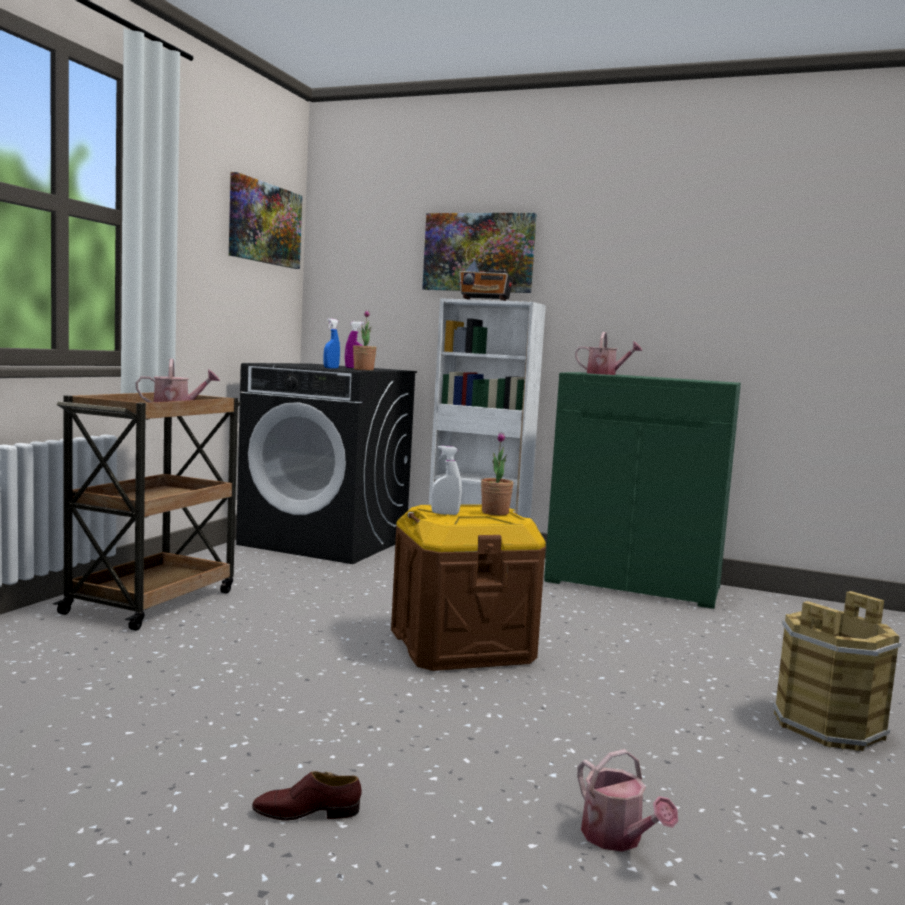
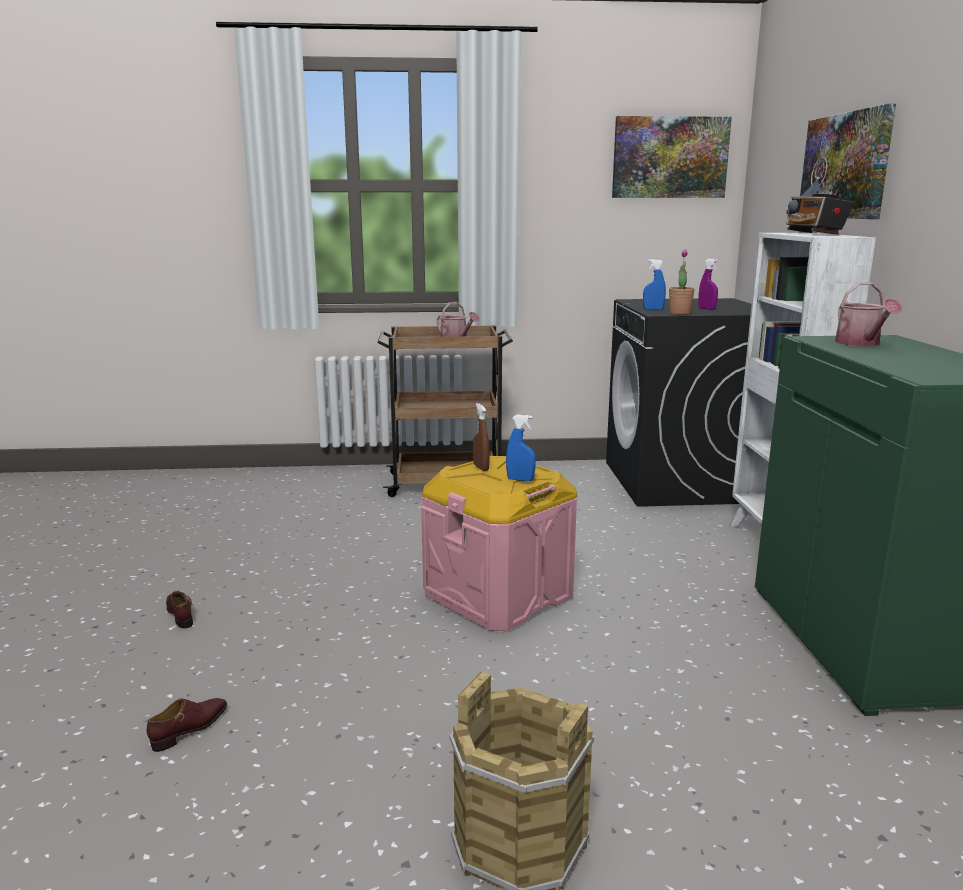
camera: 65 degrees right, 10 degrees up
(445, 513) = (481, 467): white spray bottle -> brown spray bottle
(461, 646) = (498, 594): brown storage box -> pink storage box
(495, 512) = (520, 479): potted plant -> blue spray bottle
(617, 839) = (190, 729): watering can -> brown shoe

